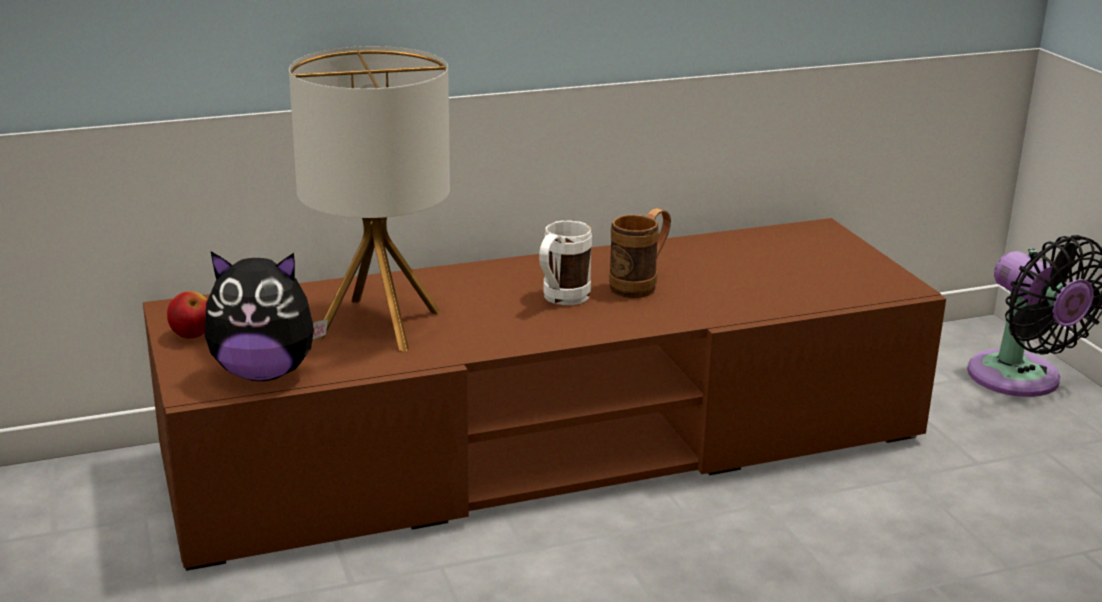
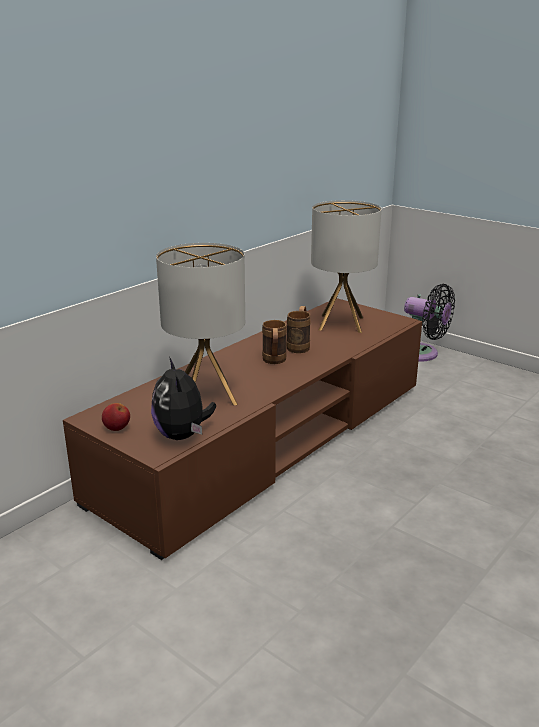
camera: 30 degrees left, 0 degrees up
(265, 373) = (183, 435): plush toy -> plush toy turned 105 degrees clockwise
(560, 300) = (274, 362): white mug -> brown mug
(772, 265) = (340, 323): none -> table lamp

